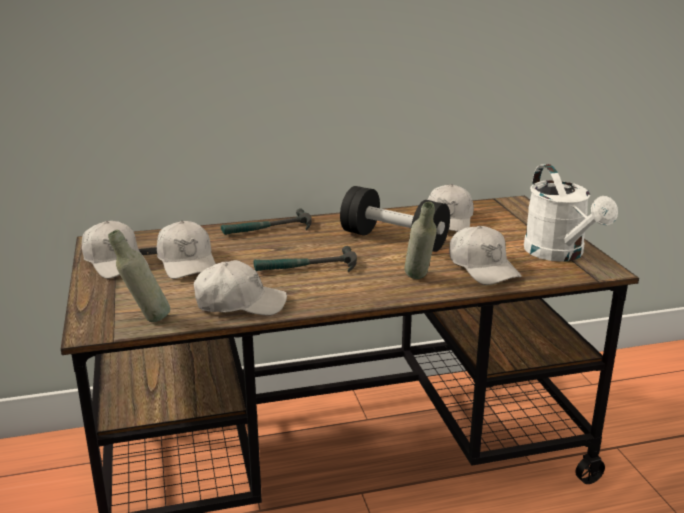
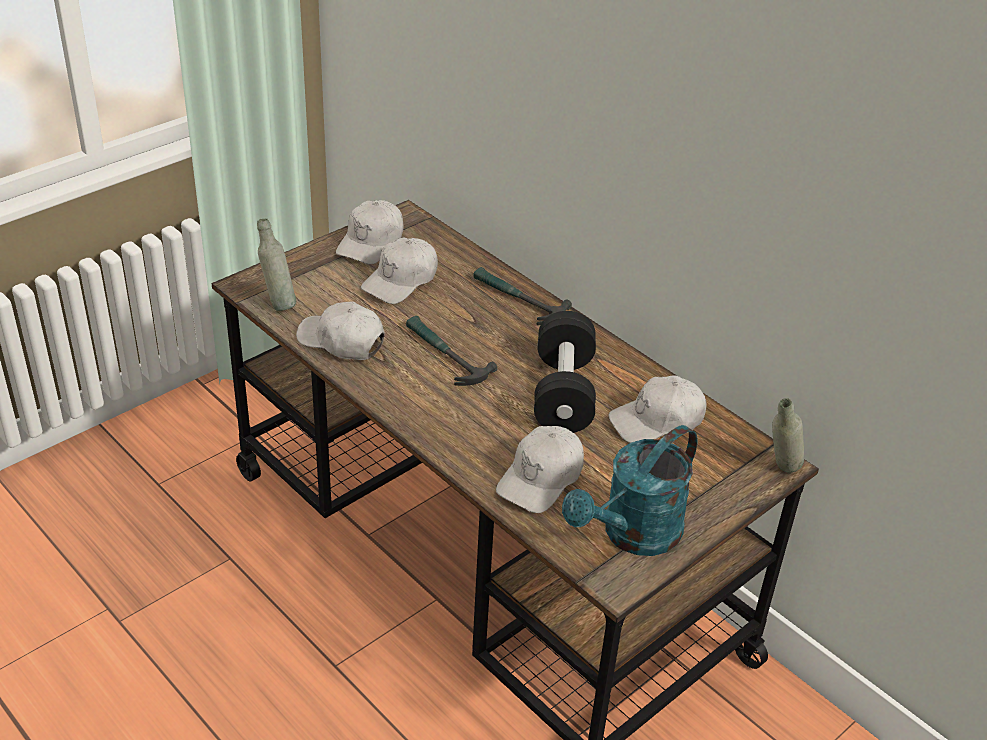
camera: 60 degrees right, 15 degrees up
(239, 303) = (341, 341): white cap -> white cap turned 150 degrees clockwise
(419, 280) = (471, 439): grey bottle -> grey bottle (779, 471)
(560, 254) = (632, 535): white watering can -> turquoise watering can

